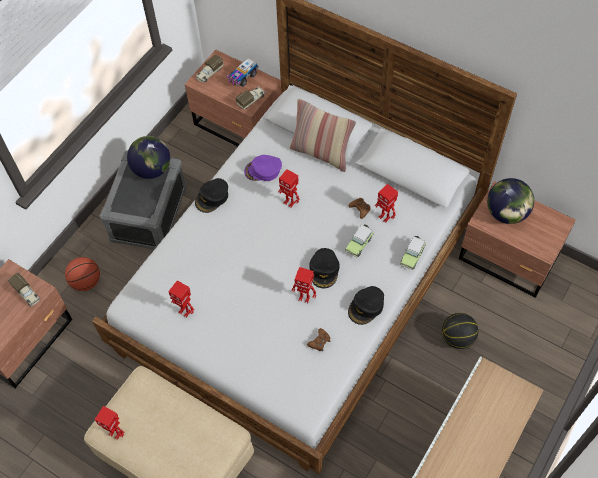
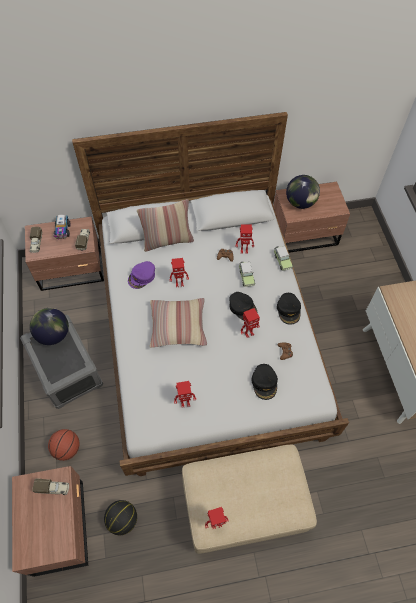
camera: 45 degrees left, 0 degrees up
(212, 197) = (126, 317): black cap -> black cap (264, 383)
(248, 240) = (178, 326): none -> pillow
(457, 338) = (323, 297): basketball -> basketball (123, 520)

